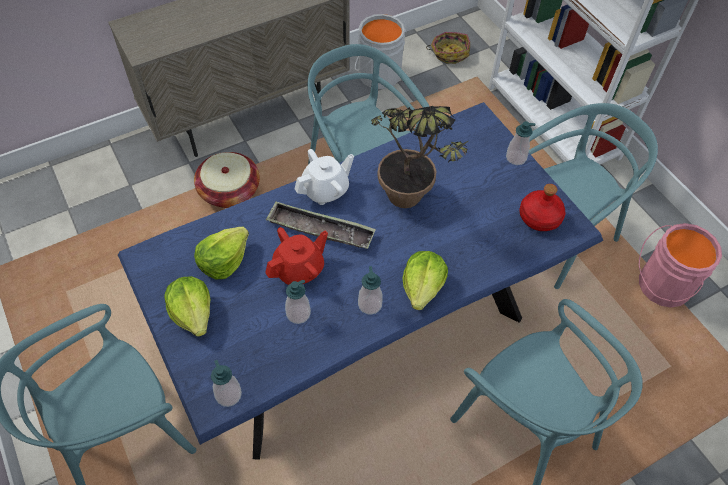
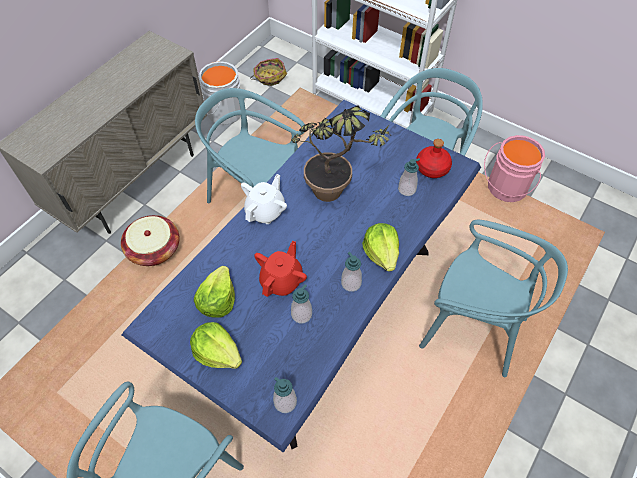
camera: 25 degrees left, 0 degrees up
(320, 229) = (280, 243): tray -> none
(516, 158) = (390, 131): soap dispenser -> soap dispenser (407, 189)

